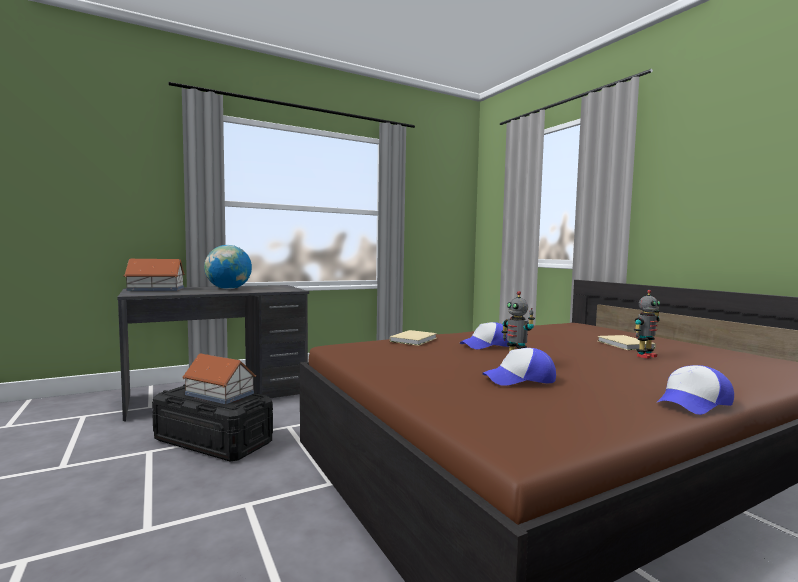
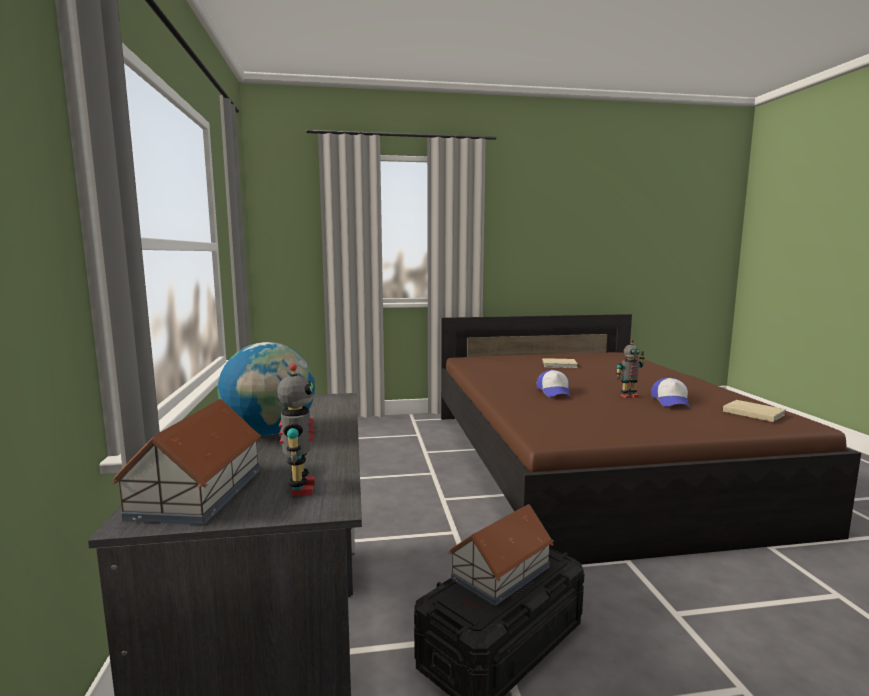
camera: 70 degrees left, 5 degrees up
(414, 340) = (524, 407): beige book -> beige book (752, 412)
(645, 356) = (595, 368): toy robot -> toy robot (300, 488)
(693, 403) = (704, 384): cap -> none

